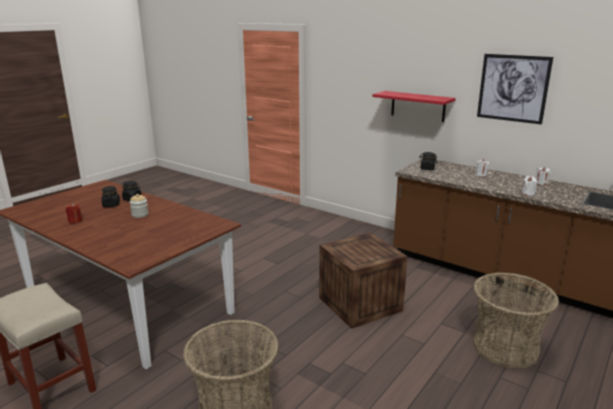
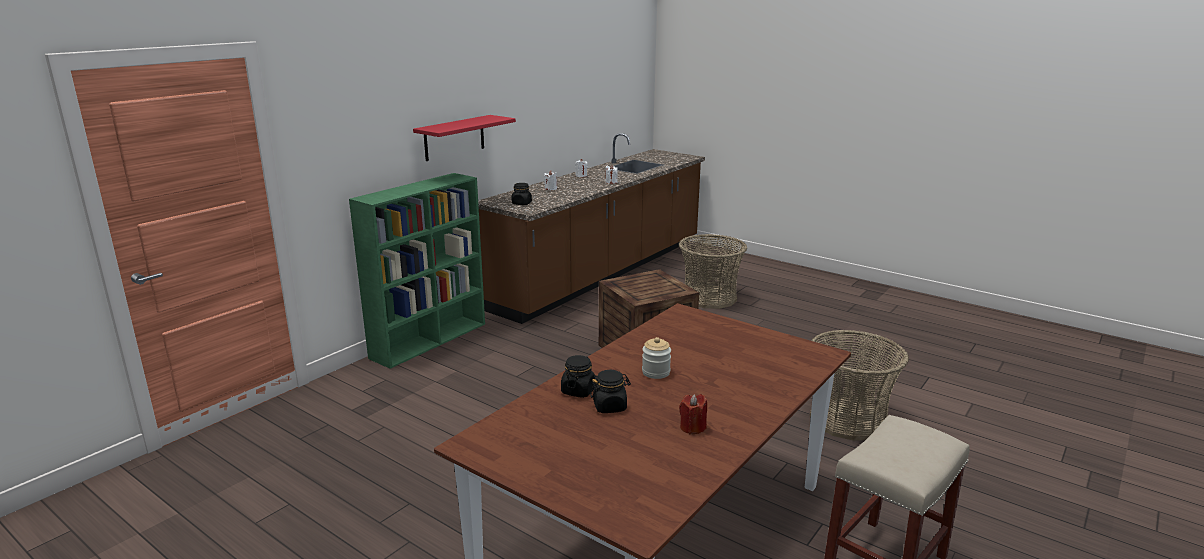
camera: 90 degrees left, 0 degrees up
(361, 227) = (430, 340): none -> green bookcase
(513, 88) = (534, 90): picture -> none

